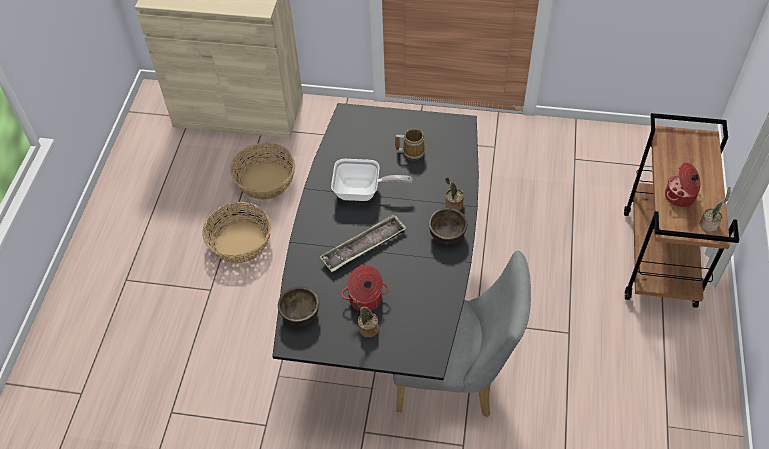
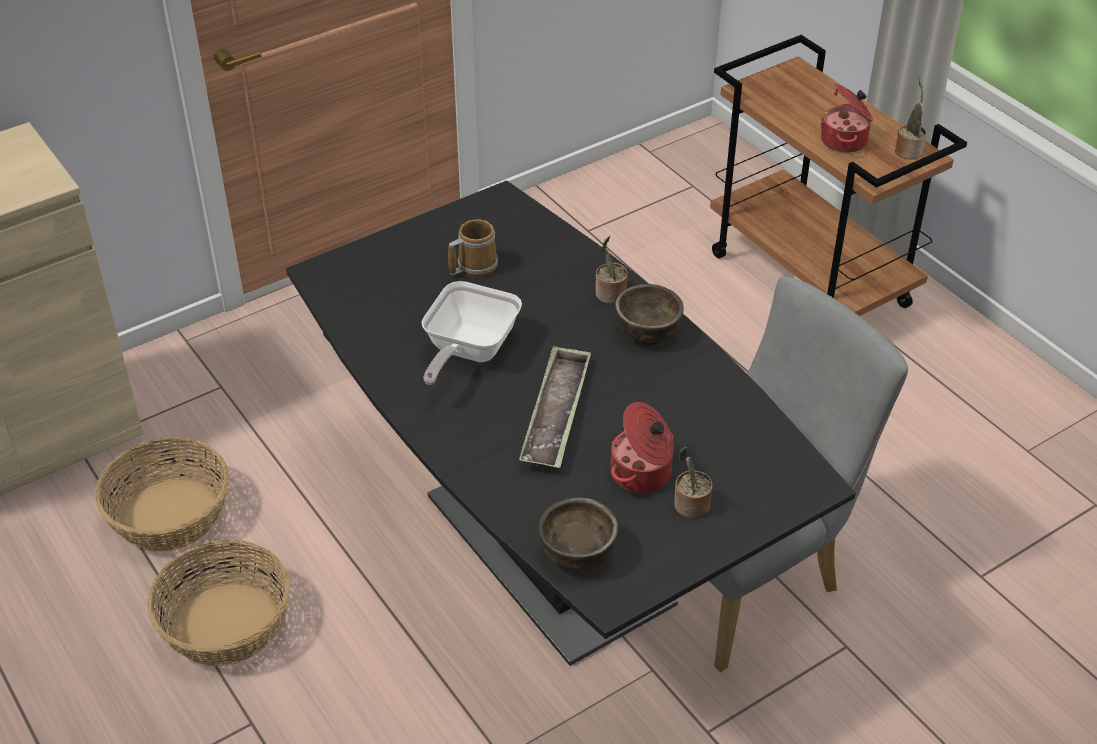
camera: 45 degrees left, 10 degrees down
(362, 192) = (467, 352): frying pan -> frying pan turned 150 degrees clockwise

